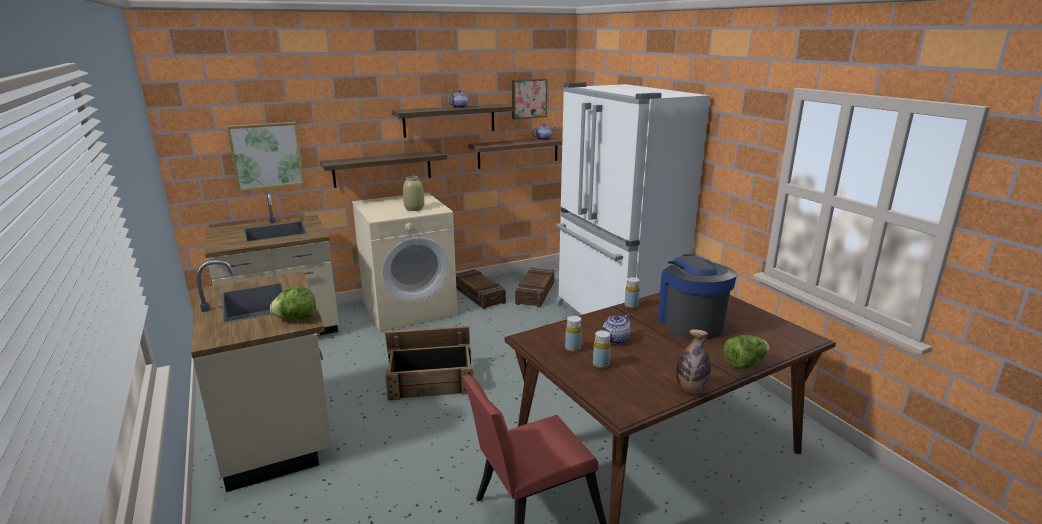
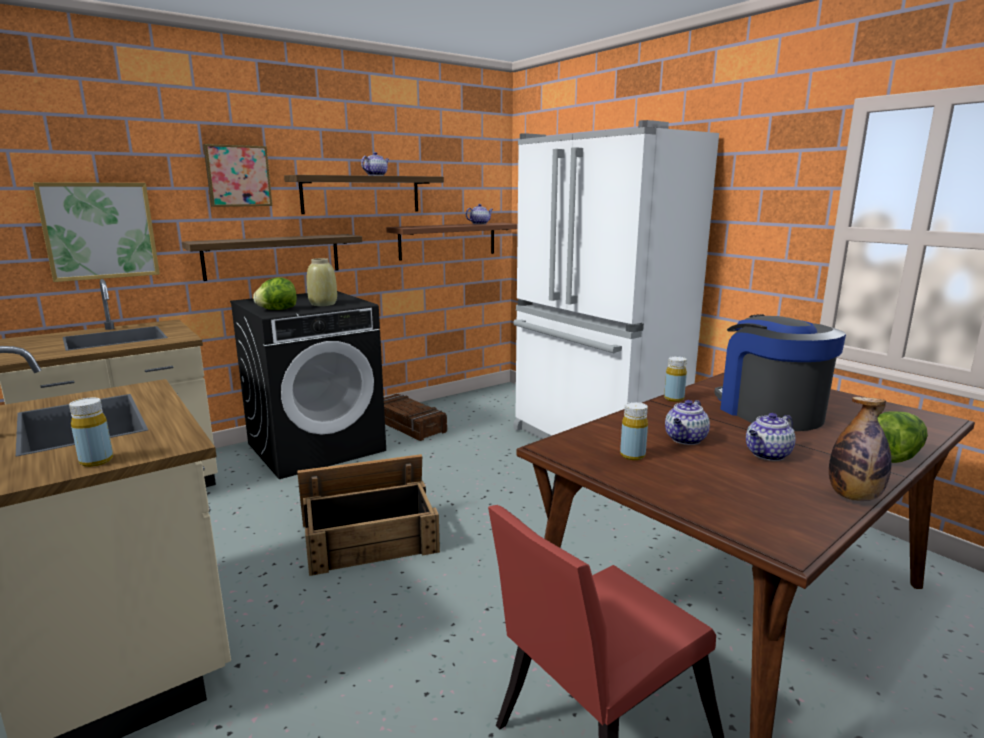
camera: 10 degrees left, 5 degrees down
(296, 319) = (161, 440): lettuce -> lettuce (277, 310)
(409, 308) = (317, 447): beige washing machine -> black washing machine
(528, 98) = (459, 172): picture -> picture (238, 176)
(536, 293) = (482, 418): crate -> none
(601, 365) = (691, 474): yellow bottle -> yellow bottle (96, 461)
(660, 356) = (767, 455): none -> teapot

